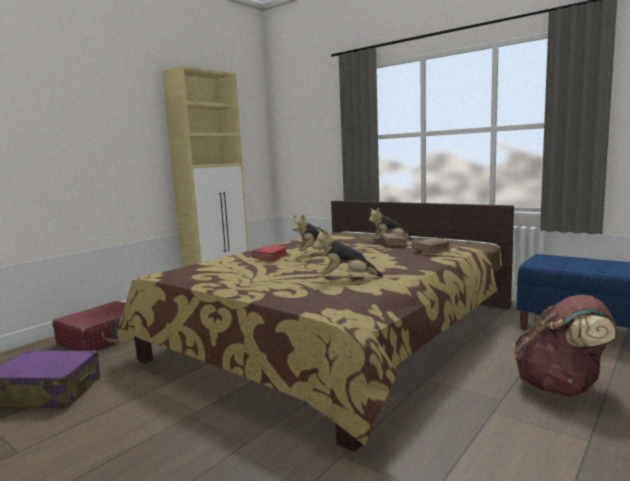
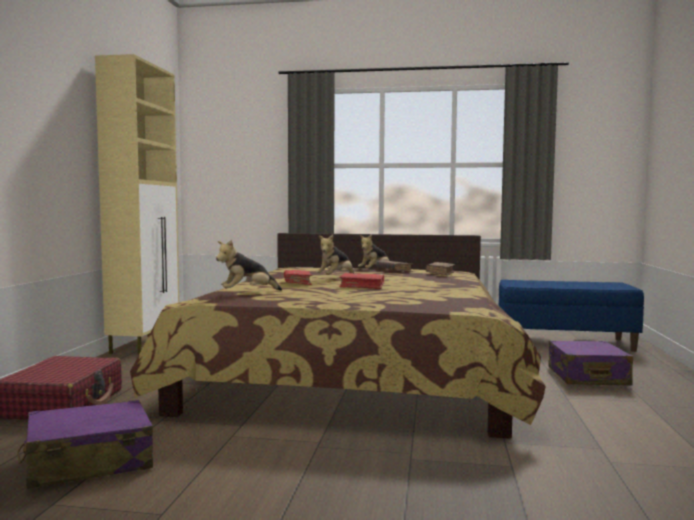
camera: 30 degrees left, 5 degrees down
(308, 267) = (362, 286): none -> red book
(346, 278) = (423, 291): plush toy -> plush toy (247, 293)
(561, 387) = (587, 377): brown backpack -> purple suitcase

